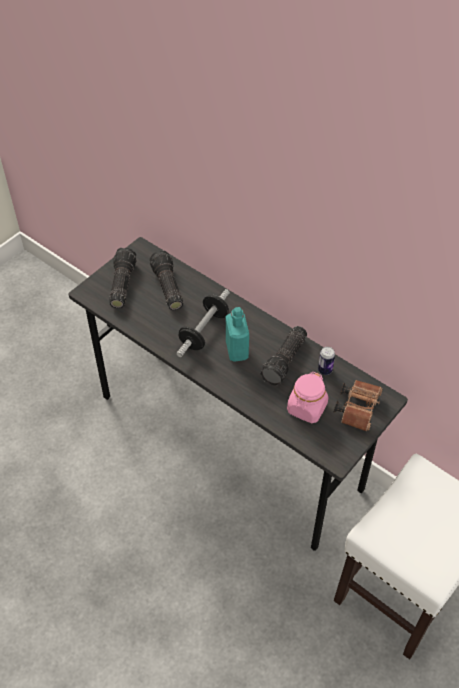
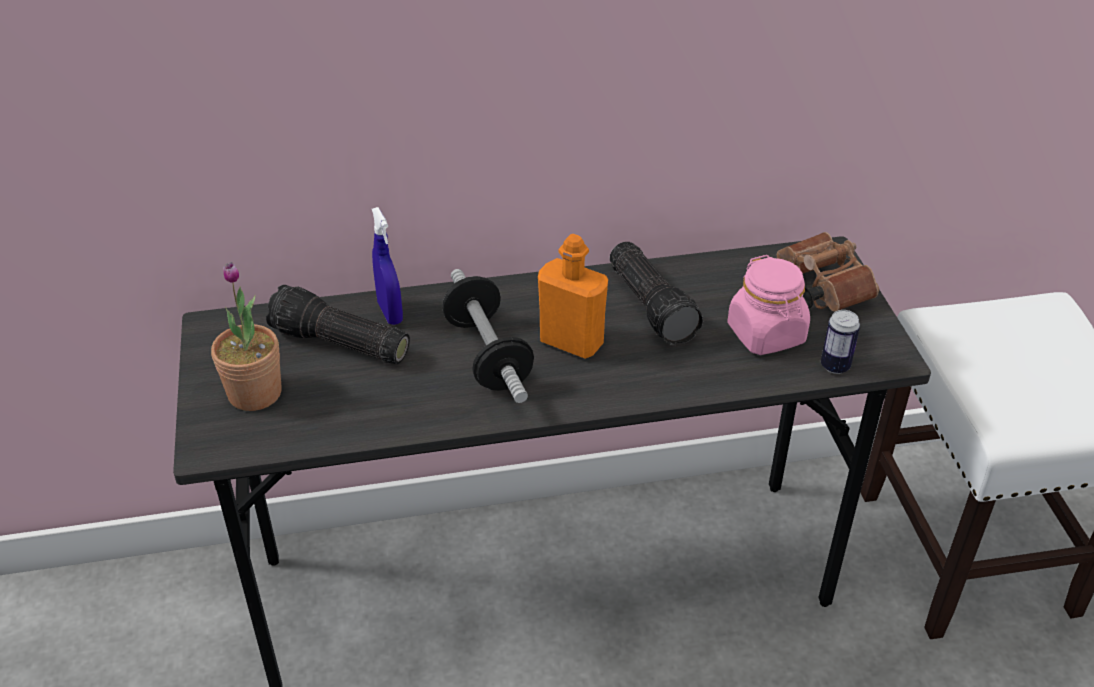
camera: 50 degrees left, 10 degrees down
(121, 284) = (255, 393): flashlight -> potted plant
(197, 288) = (390, 313): none -> blue spray bottle
(237, 350) = (571, 342): turquoise bottle -> orange bottle
(325, 370) = (713, 278): can -> can (835, 366)

